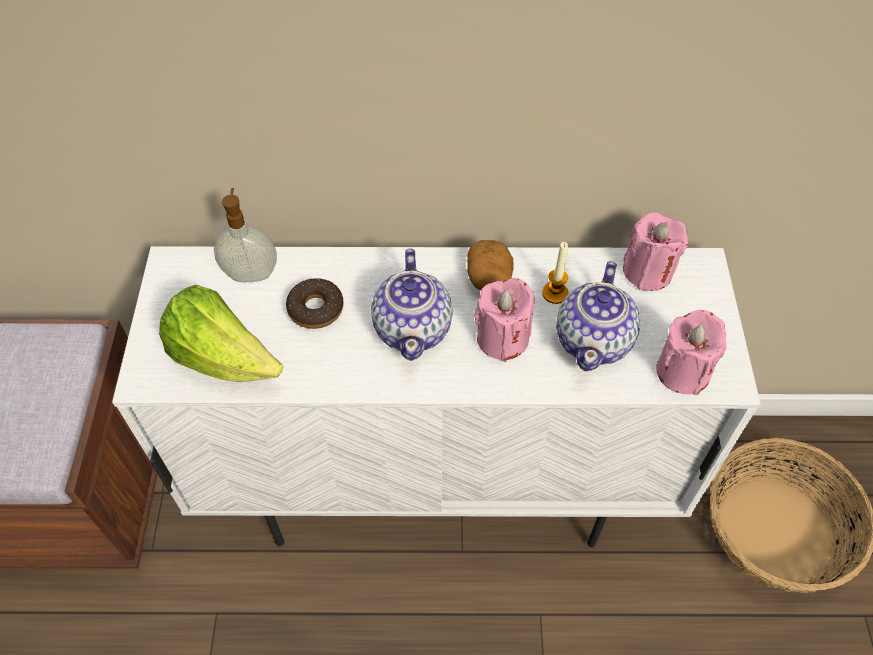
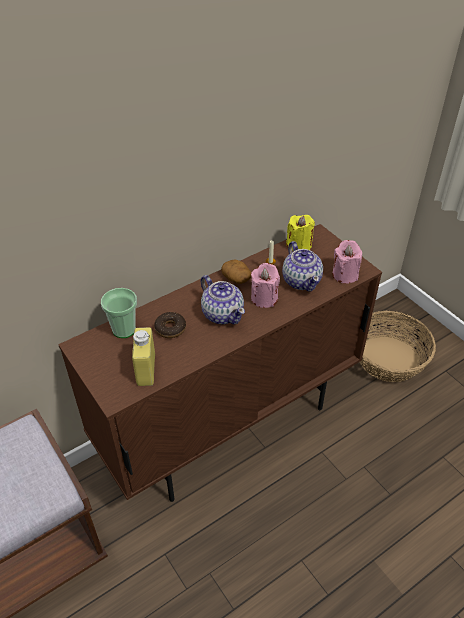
camera: 35 degrees left, 10 degrees down
(224, 358) = (146, 370): lettuce -> yellow bottle
(251, 273) = (124, 329): soap dispenser -> cup
(437, 486) = (230, 426): white cabinet -> brown cabinet
(647, 271) = (299, 245): pink candle -> yellow candle

